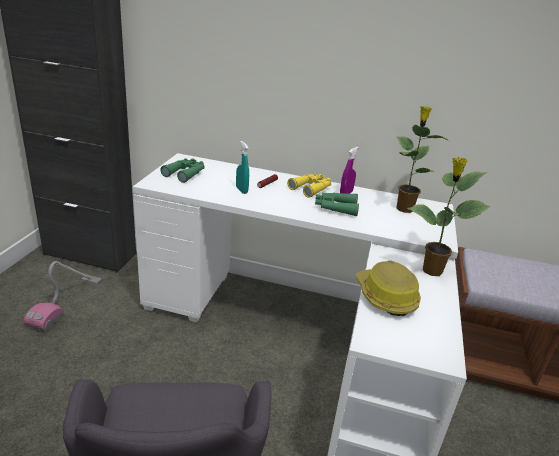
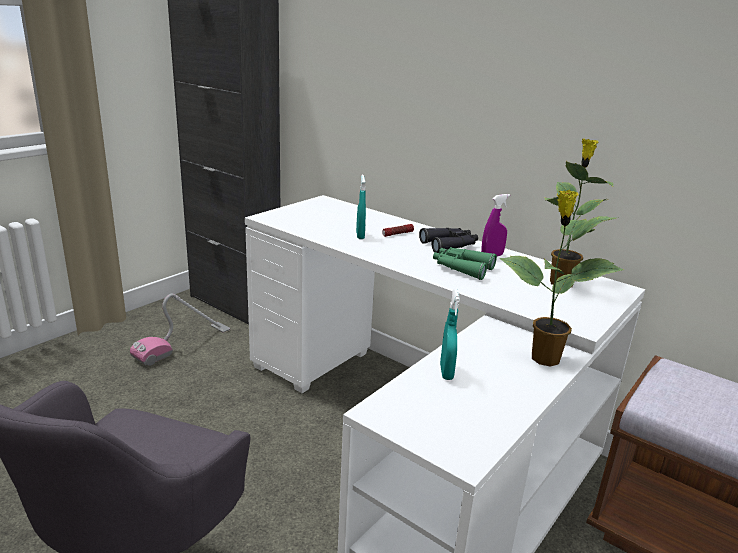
camera: 25 degrees right, 5 degrees down
(185, 173) = (312, 213): green binoculars -> none
(311, 188) = (450, 245): yellow binoculars -> black binoculars
(385, 297) = (446, 372): hard hat -> turquoise spray bottle

